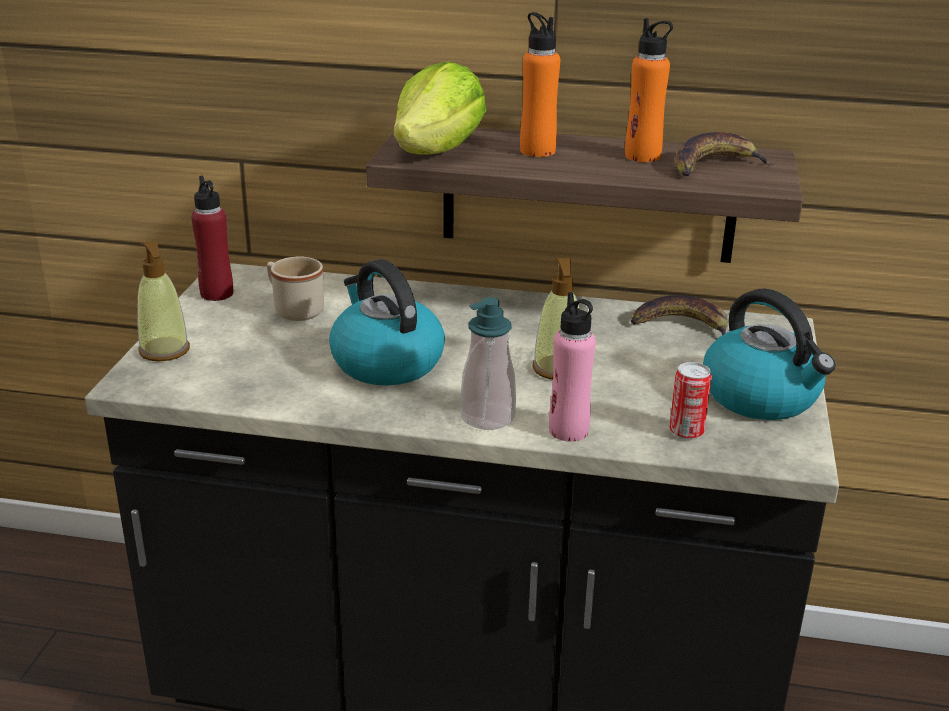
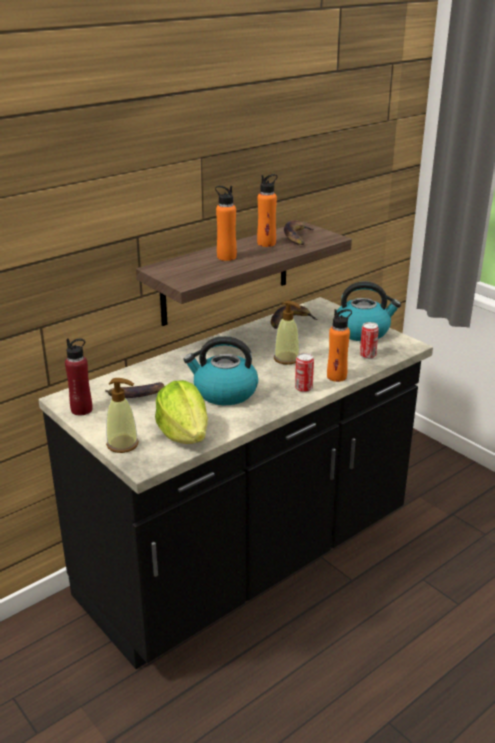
camera: 50 degrees left, 0 degrees up
(294, 309) = (135, 395): beige mug -> banana
(438, 151) = (192, 273): lettuce -> lettuce (184, 434)
(487, 417) = (303, 388): soap dispenser -> can
(568, 430) = (336, 376): pink bottle -> orange bottle

